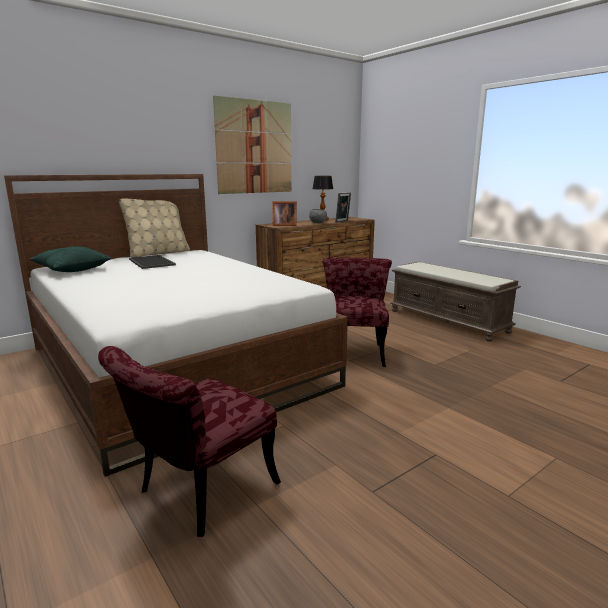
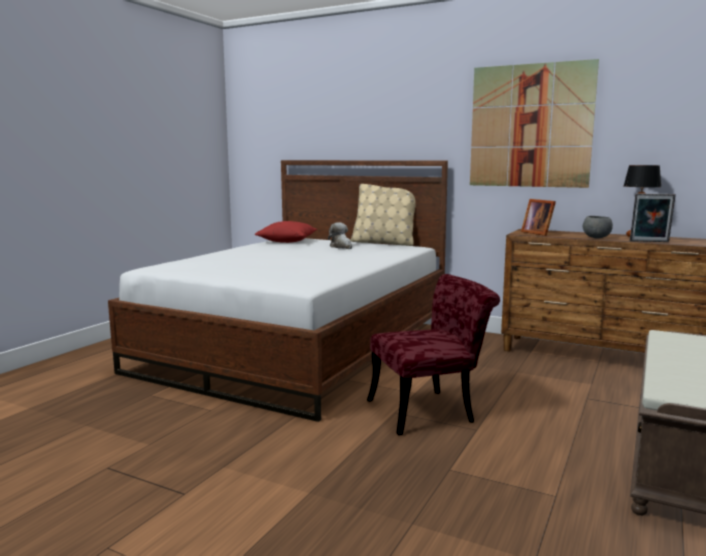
camera: 65 degrees right, 5 degrees down
(72, 269) = (287, 241): green pillow -> red pillow
(152, 262) = (341, 247): tray -> plush toy
(198, 494) = (97, 404): red chair -> none

